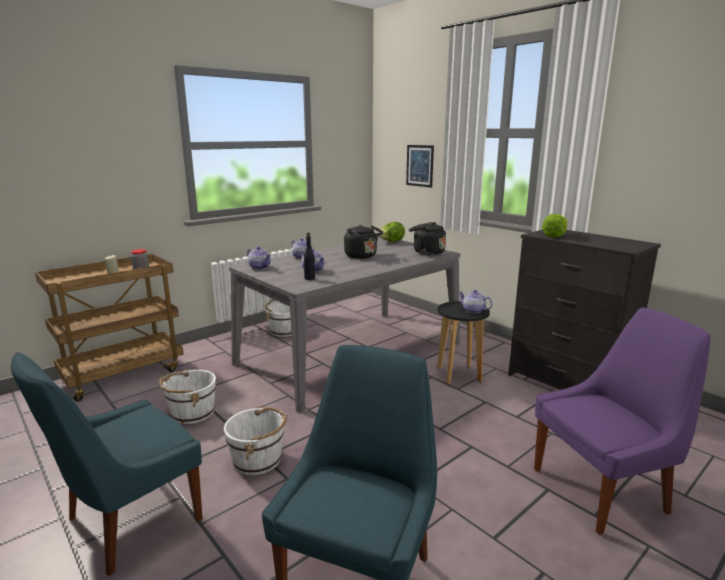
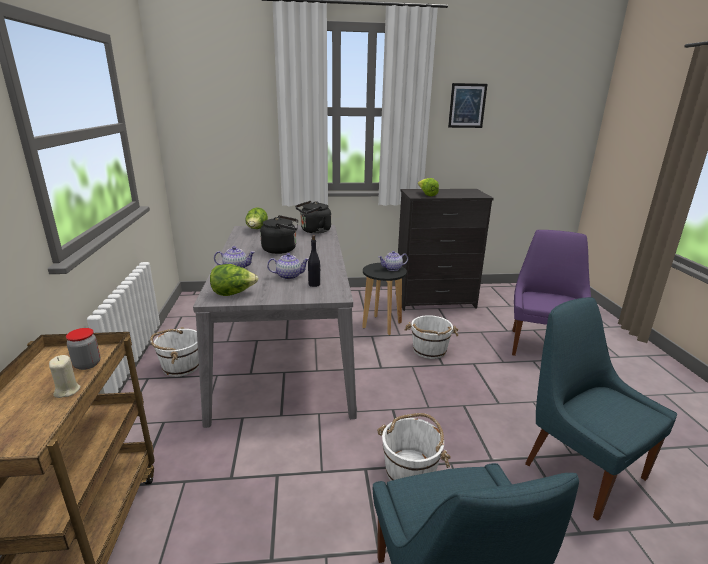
camera: 55 degrees left, 5 degrees up
(192, 413) = (278, 492): white bucket -> white bucket (429, 350)
(260, 267) = (233, 293): teapot -> lettuce
(419, 165) = (237, 145): picture -> picture (467, 105)

